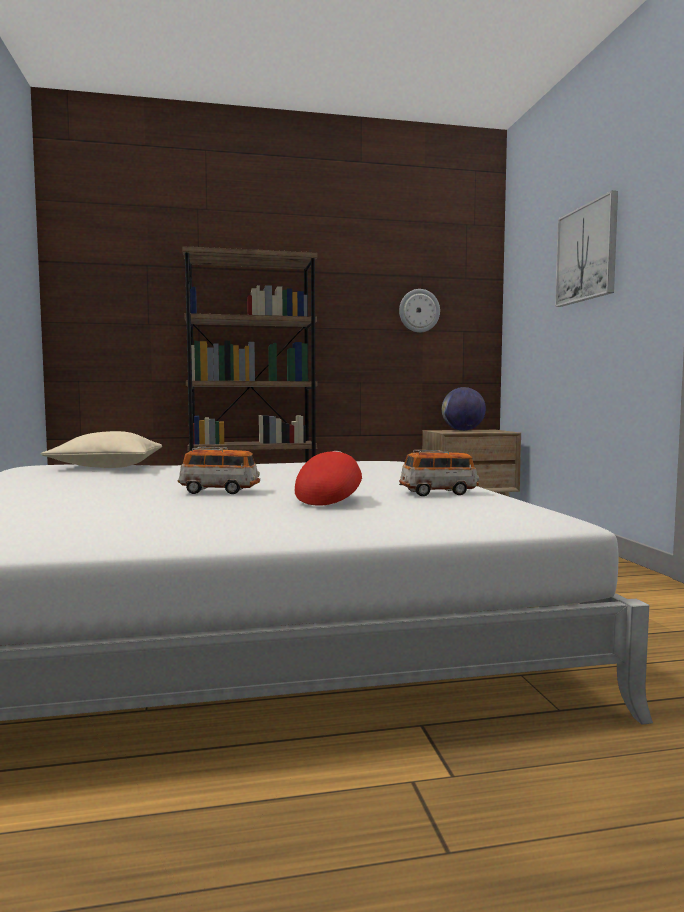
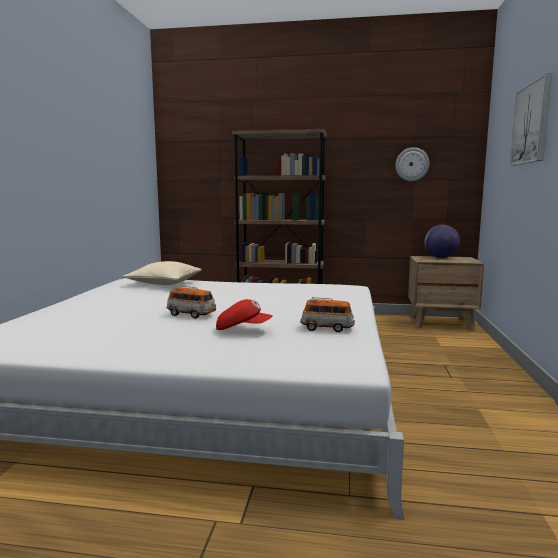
camera: 20 degrees right, 5 degrees up
(330, 499) = (243, 329): red cap -> red cap turned 60 degrees clockwise

